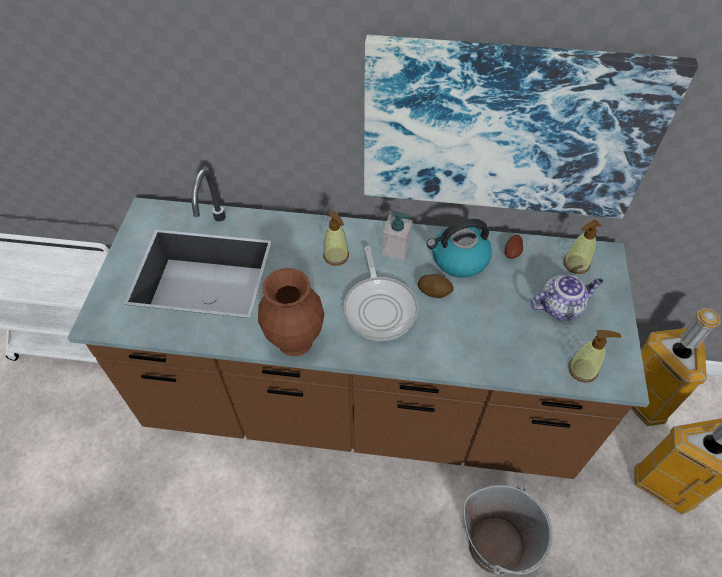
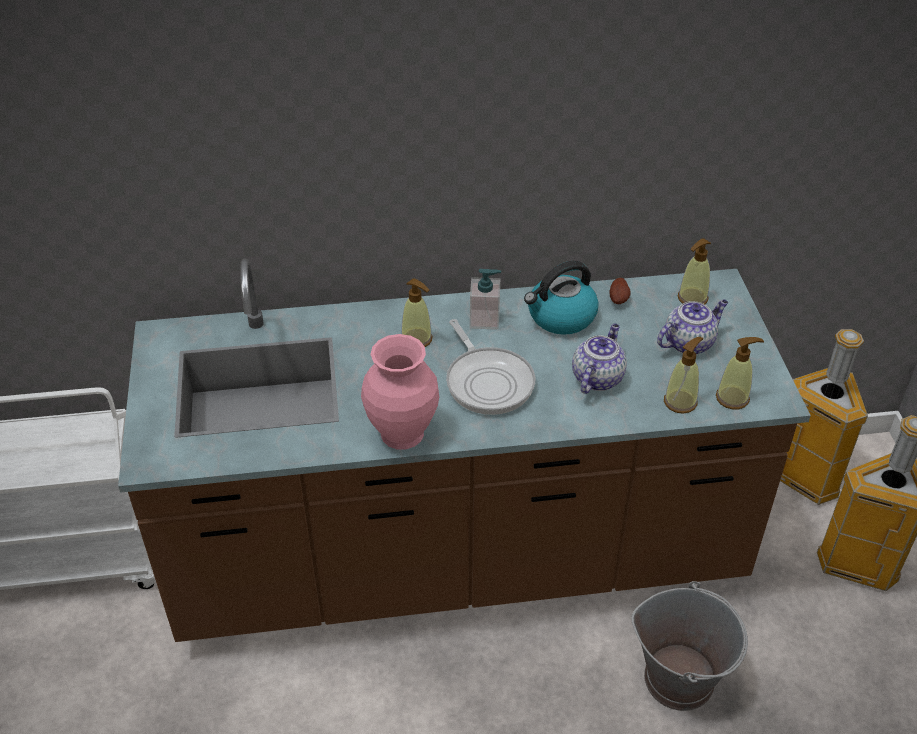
camera: 15 degrees left, 10 degrees down
(294, 342) = (401, 434): brown vase -> pink vase
(434, 291) = (544, 354): potato -> none
(471, 323) = (597, 377): none -> teapot
(507, 131) = (589, 156): picture -> none
(535, 363) = (680, 402): none -> soap dispenser

